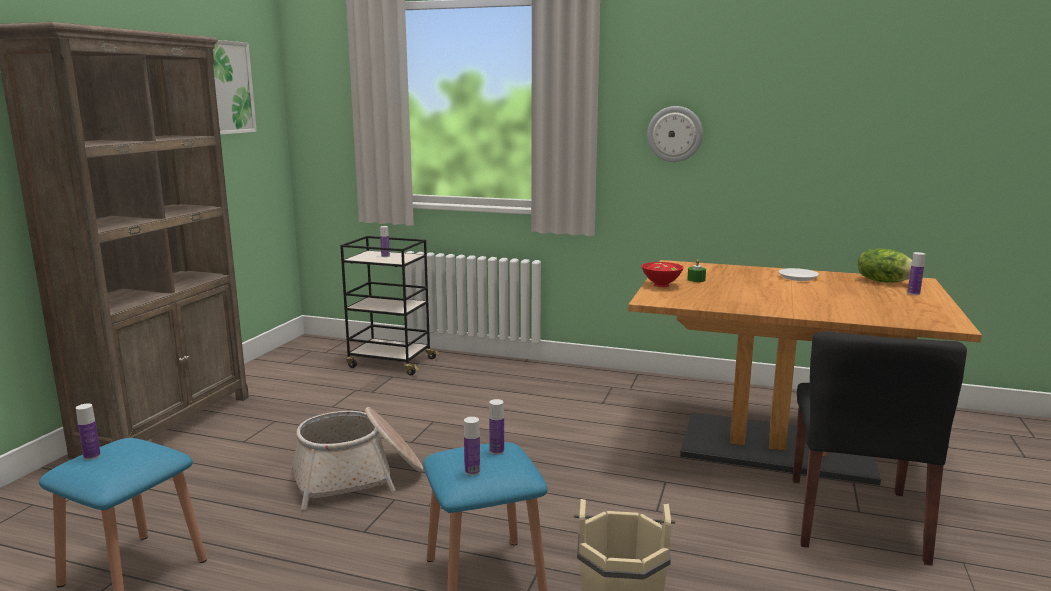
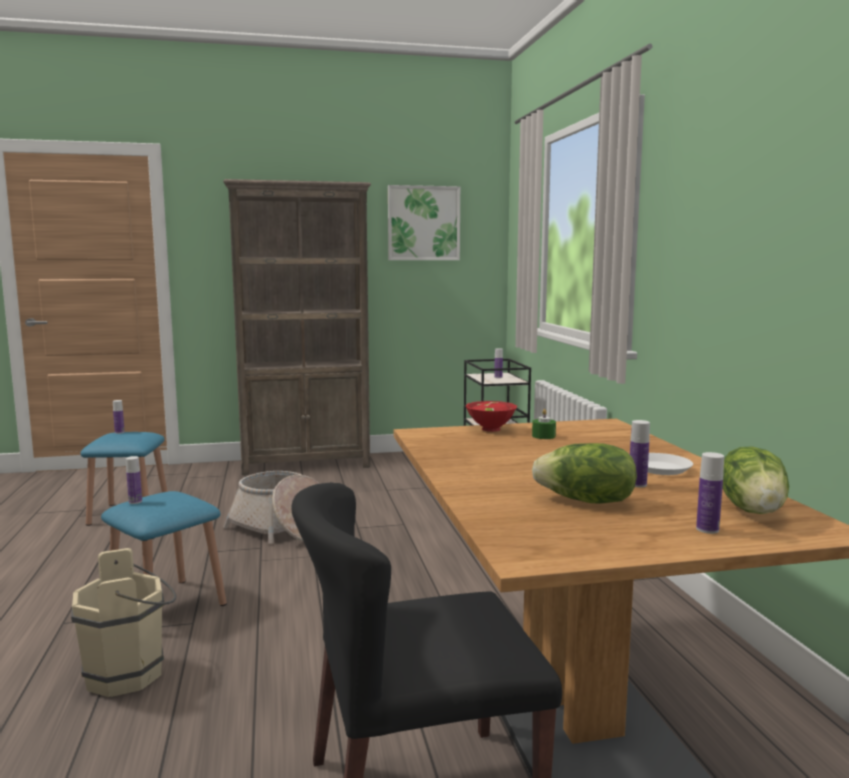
camera: 60 degrees right, 5 degrees down
(497, 451) = (176, 501): bottle -> bottle (637, 484)
(674, 134) = (705, 257): wall clock -> none
(857, 300) = (586, 501): none -> lettuce

